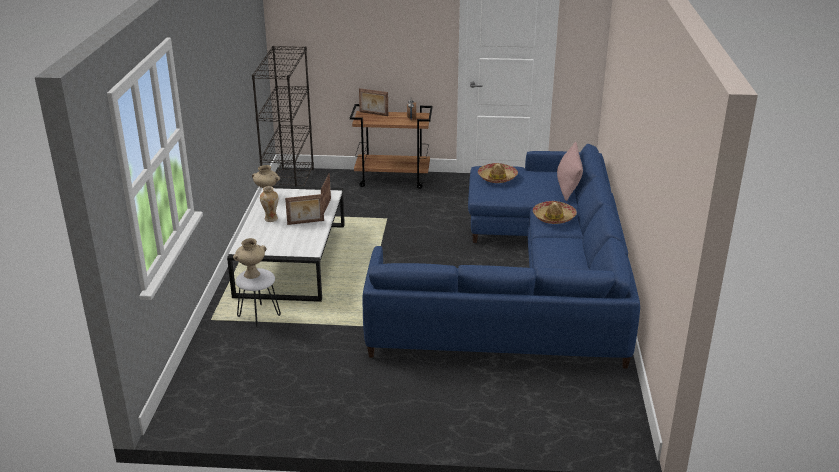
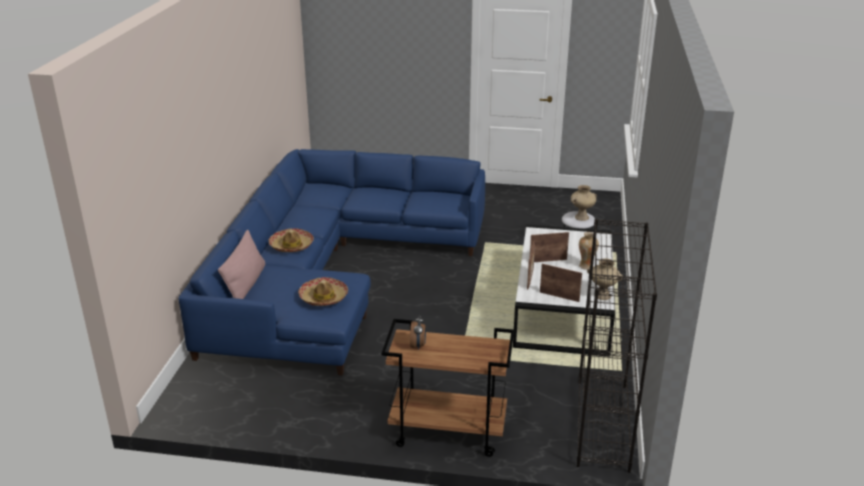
camera: 175 degrees left, 0 degrees up
(373, 114) = (477, 360): picture frame -> picture frame (559, 296)

